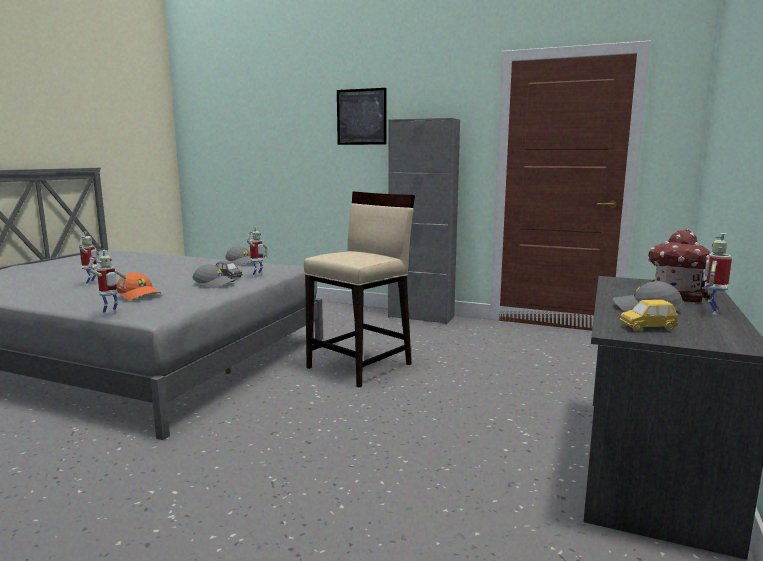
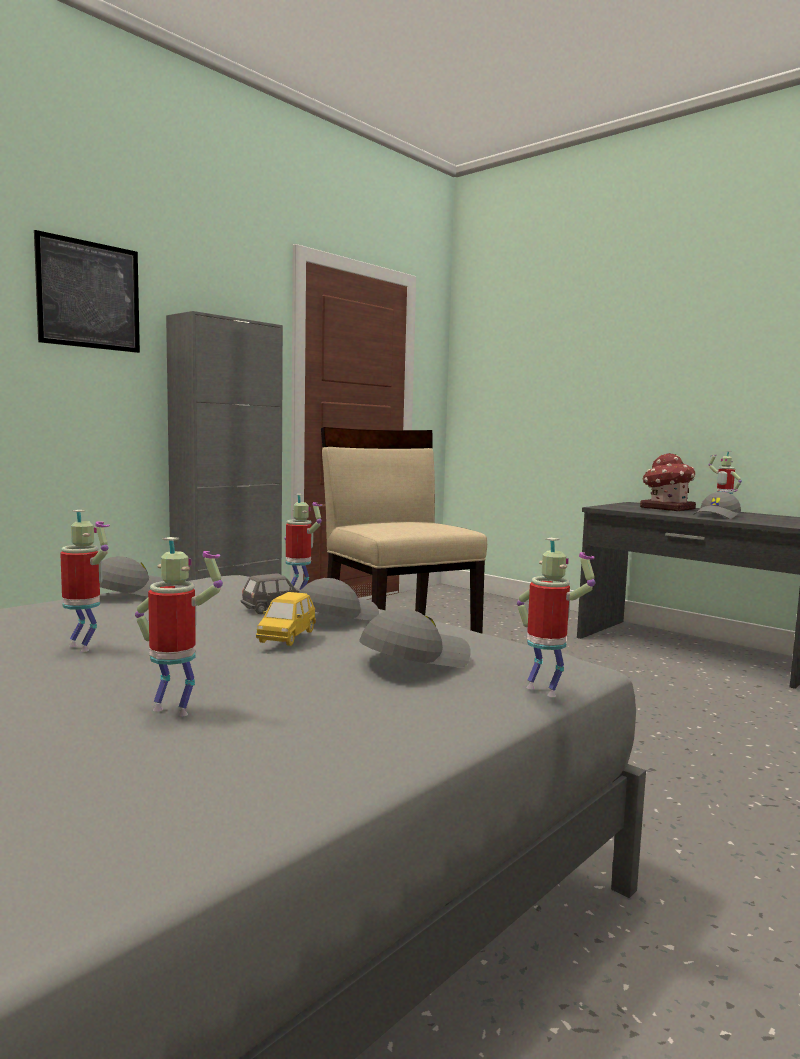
camera: 70 degrees left, 5 degrees down
(139, 294) = (414, 659): orange cap -> grey cap
(155, 269) = (84, 647): none -> toy robot
(647, 327) = (777, 521): yellow toy car -> yellow toy car (287, 637)

